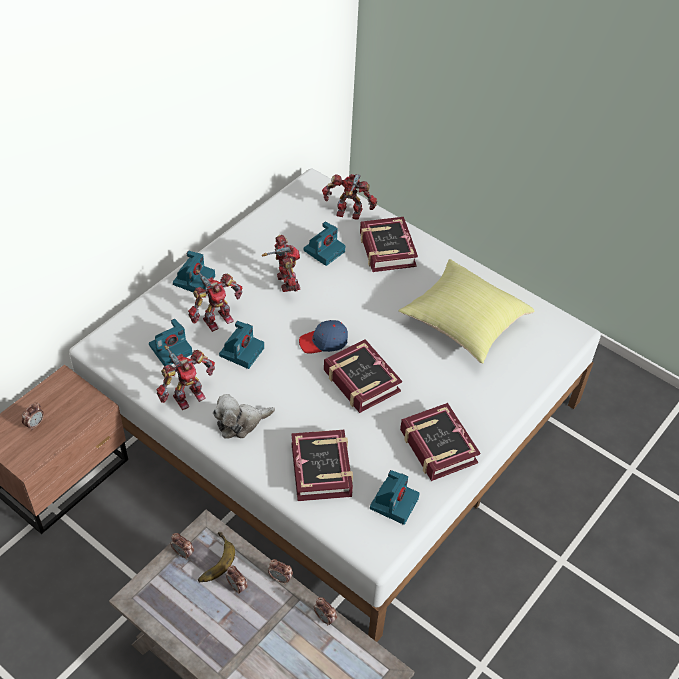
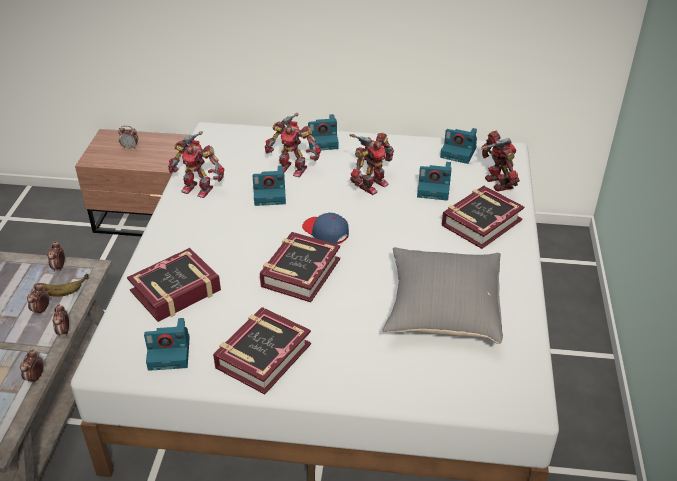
camera: 60 degrees right, 10 degrees down
(171, 349) = (239, 161): camera -> camera (459, 152)
(240, 423) = (192, 225): plush toy -> none
(462, 323) = (442, 309): yellow pillow -> grey pillow

